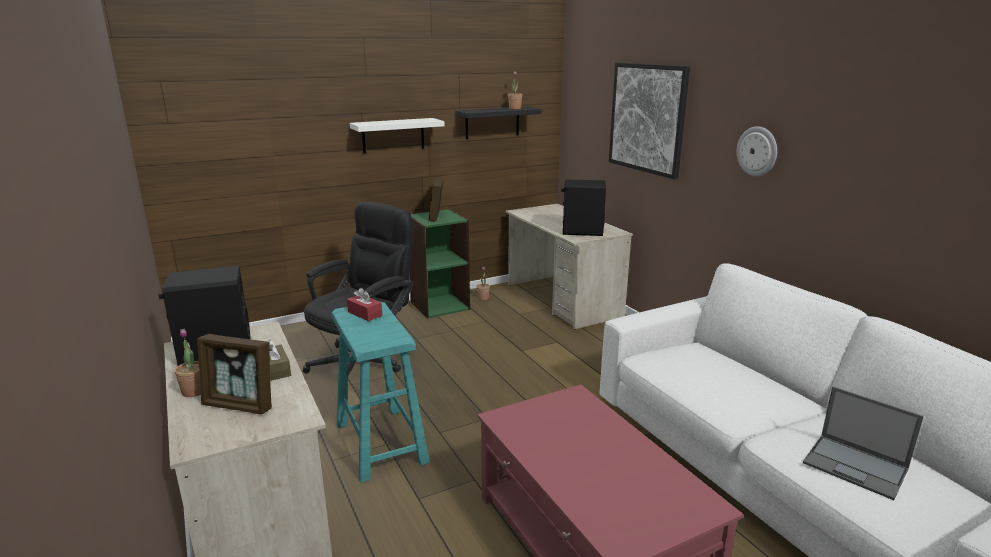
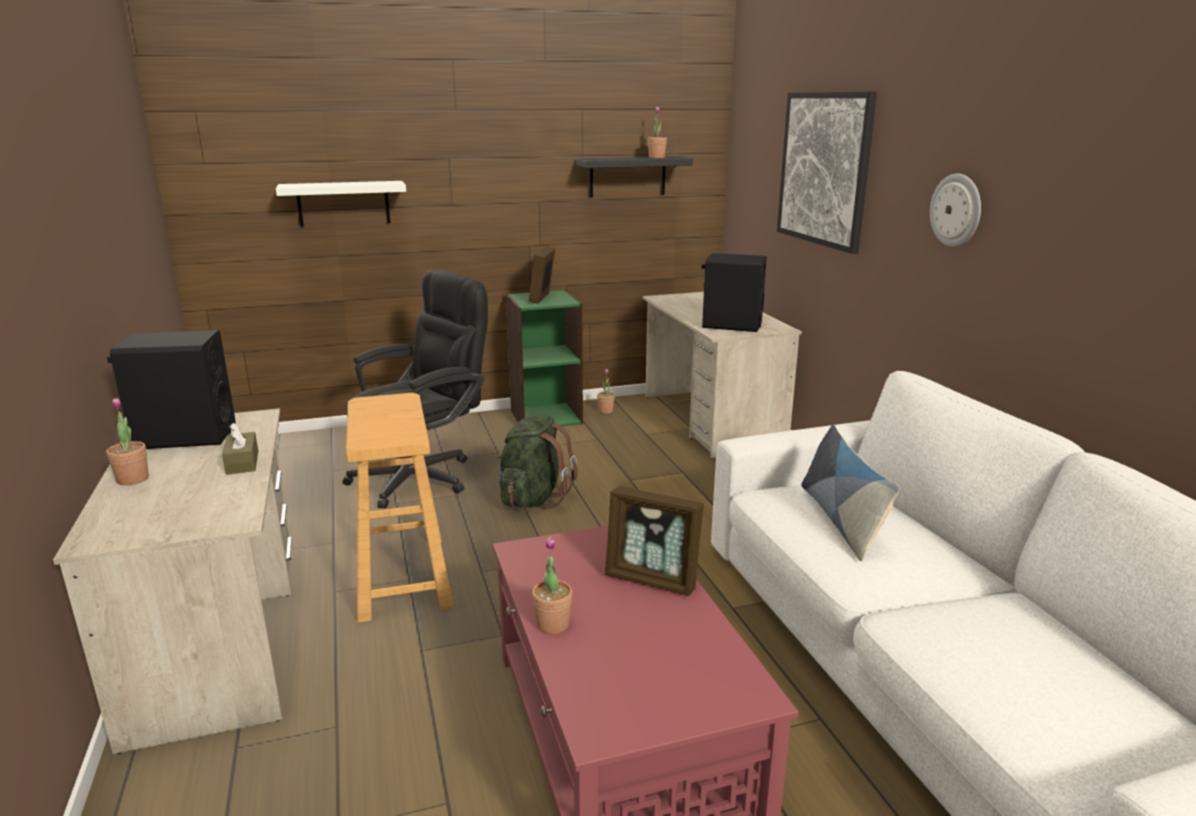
camera: 10 degrees right, 0 degrees up
(240, 405) = (175, 499): picture frame -> picture frame (652, 580)
(365, 314) = (386, 406): red tissue box -> none
(381, 443) = (402, 578): turquoise stool -> beige stool
(393, 135) = (490, 189): white shelf -> white shelf (343, 203)
(456, 371) = (533, 498): none -> green backpack
(551, 471) = (552, 624): none -> potted plant
(705, 372) = (841, 520): none -> pillow
(856, 466) = (1013, 668): laptop -> none

